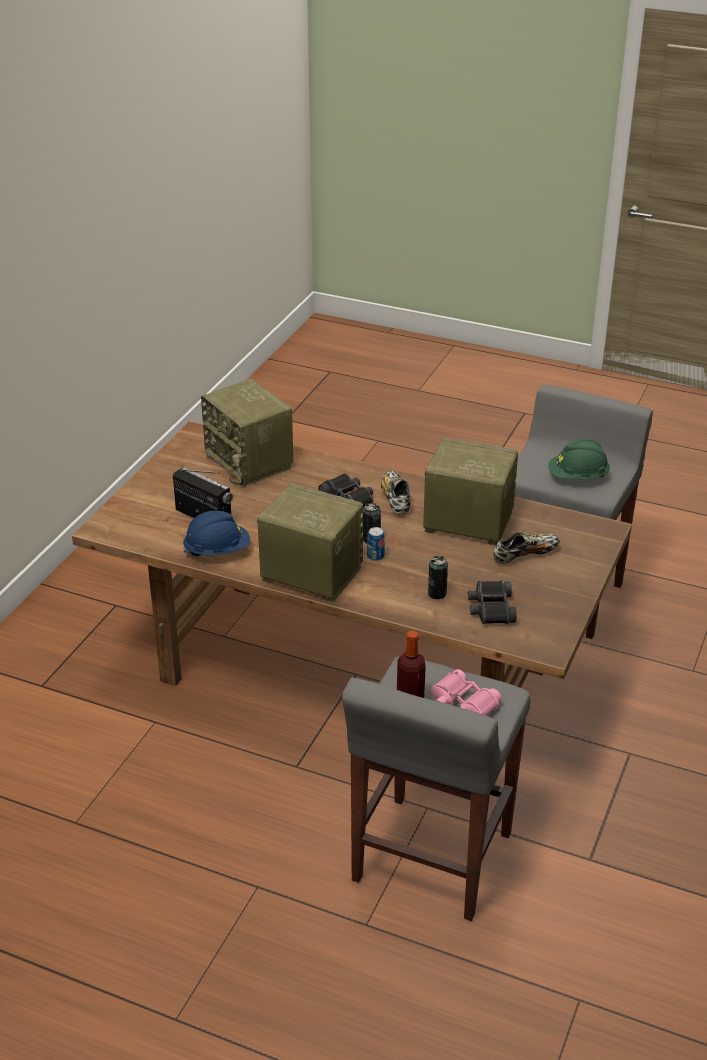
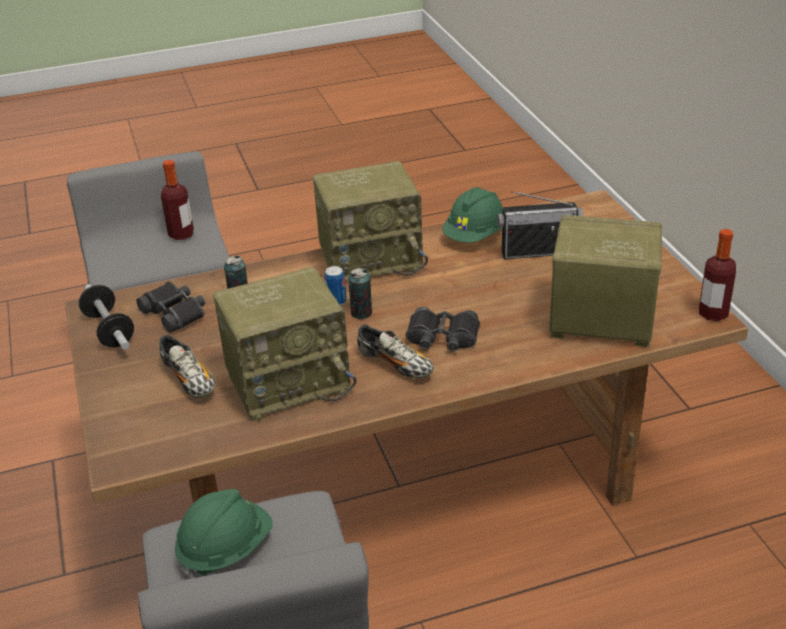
camera: 140 degrees right, 0 degrees up
(190, 434) = (713, 313): none -> bottle
(217, 551) = (475, 235): blue hard hat -> green hard hat
(463, 704) = (138, 253): pink binoculars -> none
(525, 555) = (189, 380): shoe -> shoe turned 60 degrees counterclockwise
(549, 621) = (109, 330): none -> dumbbell

